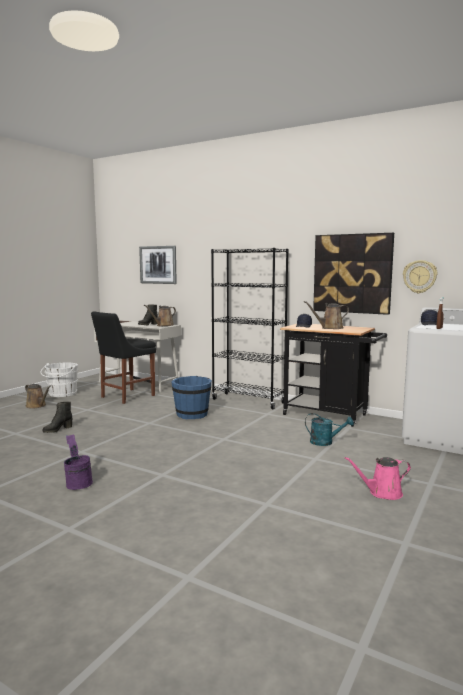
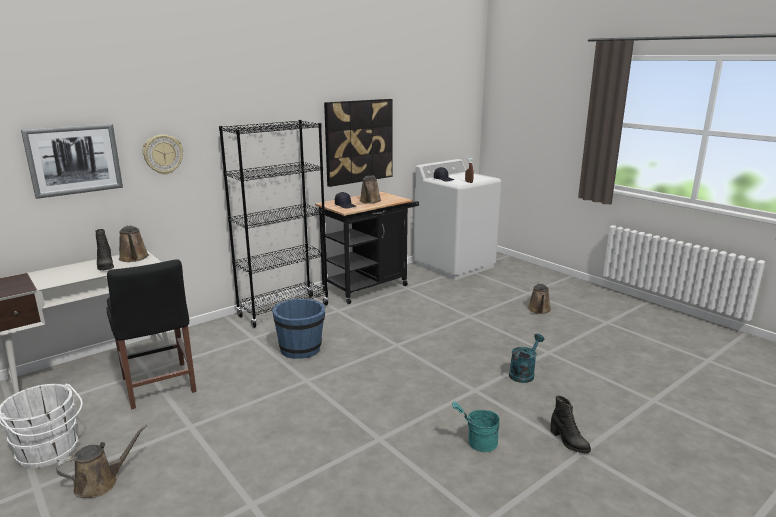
camera: 70 degrees left, 10 degrees up
(57, 430) = (271, 458): black boot -> black boot (568, 442)
(77, 483) = (477, 444): purple bucket -> turquoise bucket
(325, 442) = (436, 304): turquoise watering can -> turquoise watering can (523, 373)
(382, 493) = (539, 310): pink watering can -> brown watering can
(419, 276) = (408, 138): wall clock -> wall clock (163, 154)

